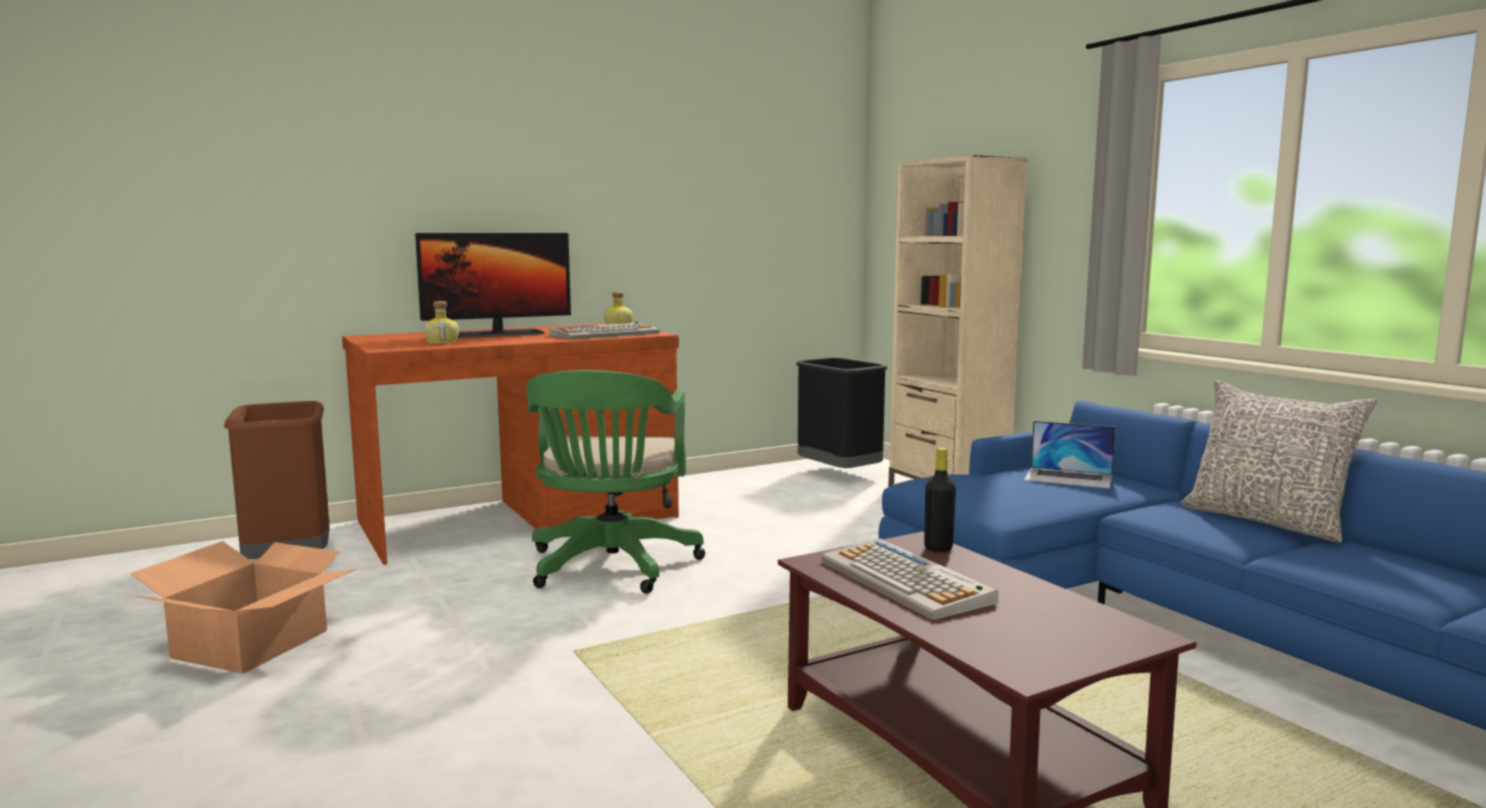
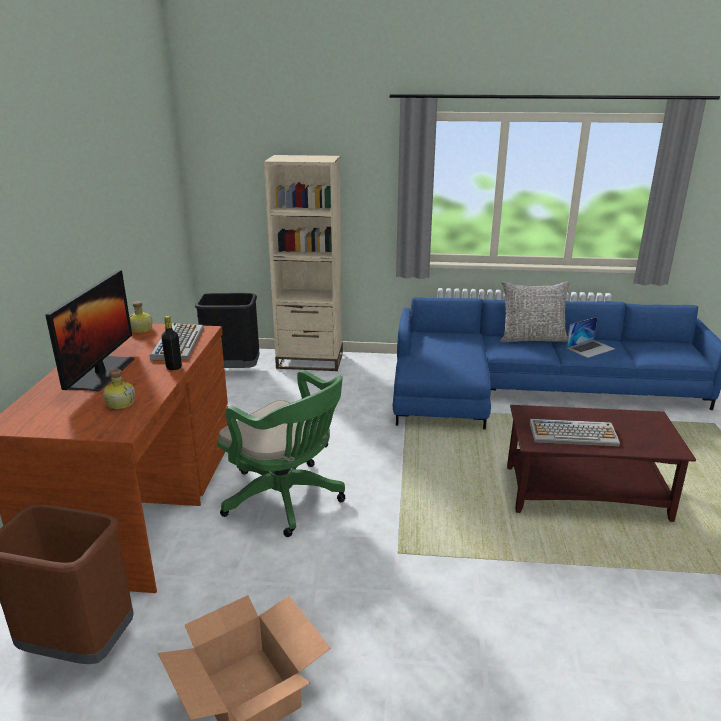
camera: 55 degrees left, 15 degrees up
(938, 548) = (537, 411): black bottle -> black bottle (174, 367)
(1069, 477) = (449, 343): laptop -> laptop (590, 348)

